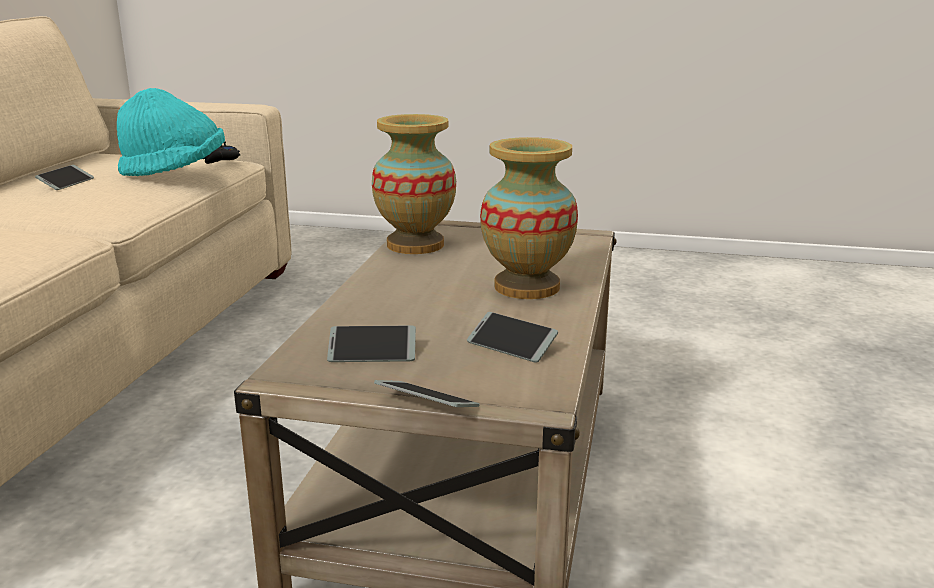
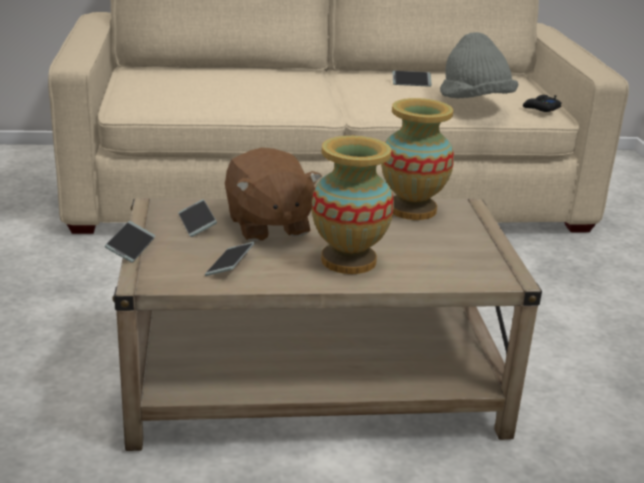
camera: 70 degrees right, 5 degrees up
(175, 172) = (475, 102): turquoise hat -> grey hat
(409, 313) = (267, 225): none -> brown plush toy

